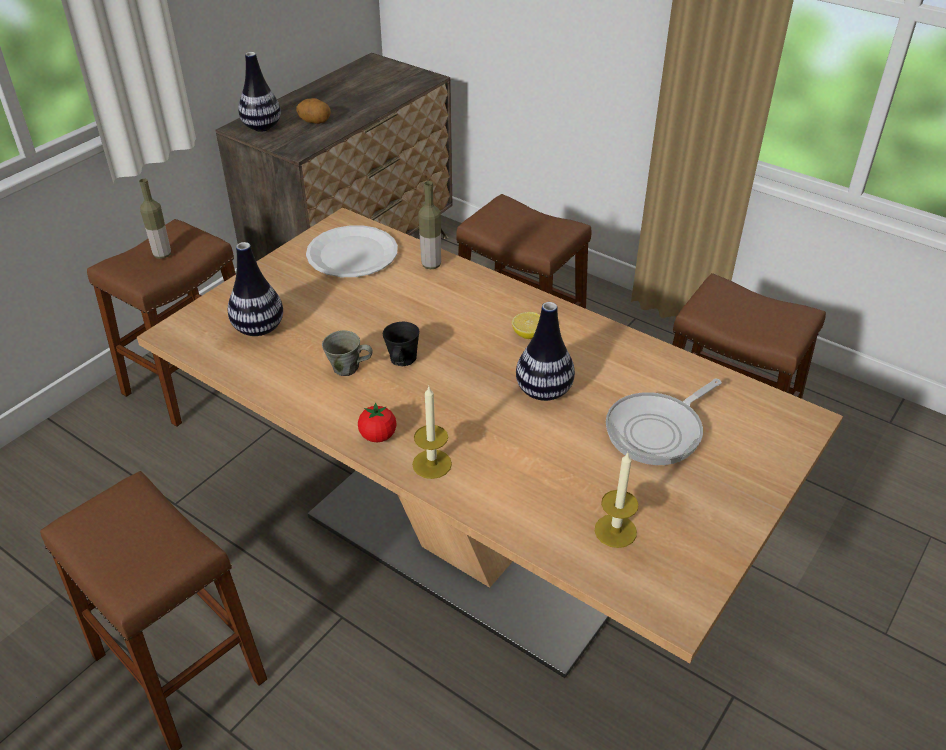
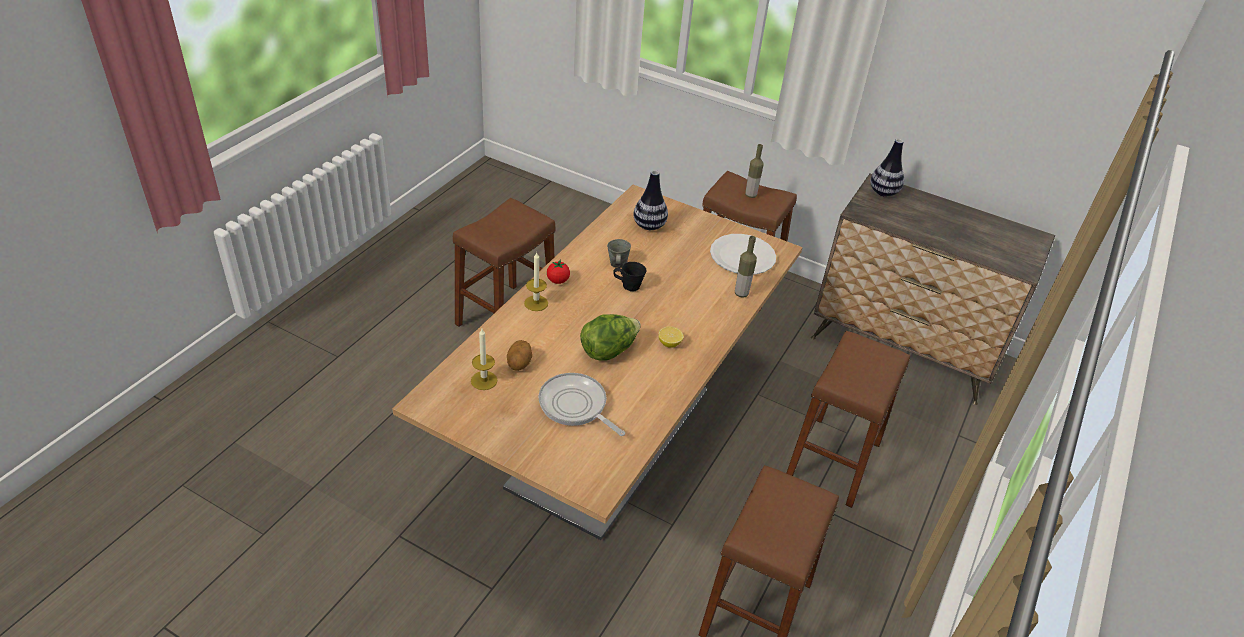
camera: 80 degrees right, 0 degrees up
(315, 122) = (906, 216): potato -> potato (519, 364)
(543, 391) = (609, 350): vase -> lettuce

